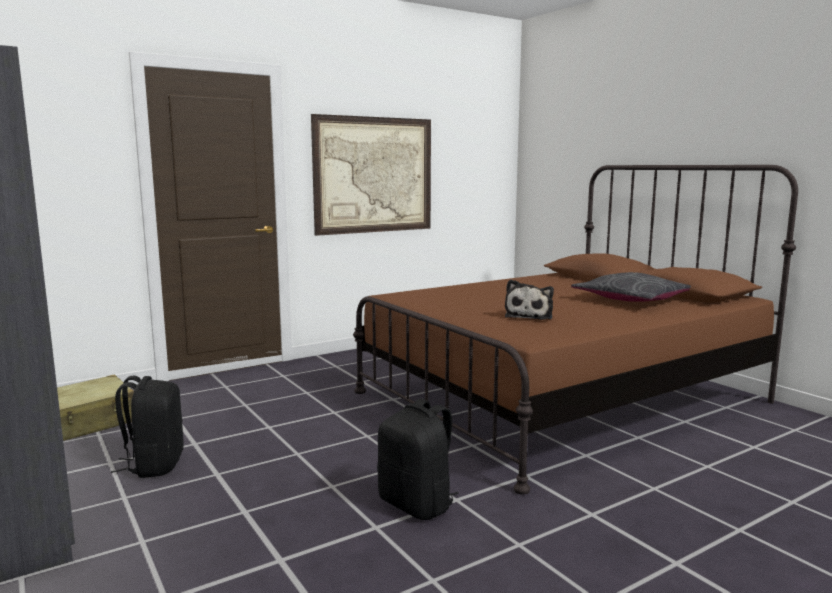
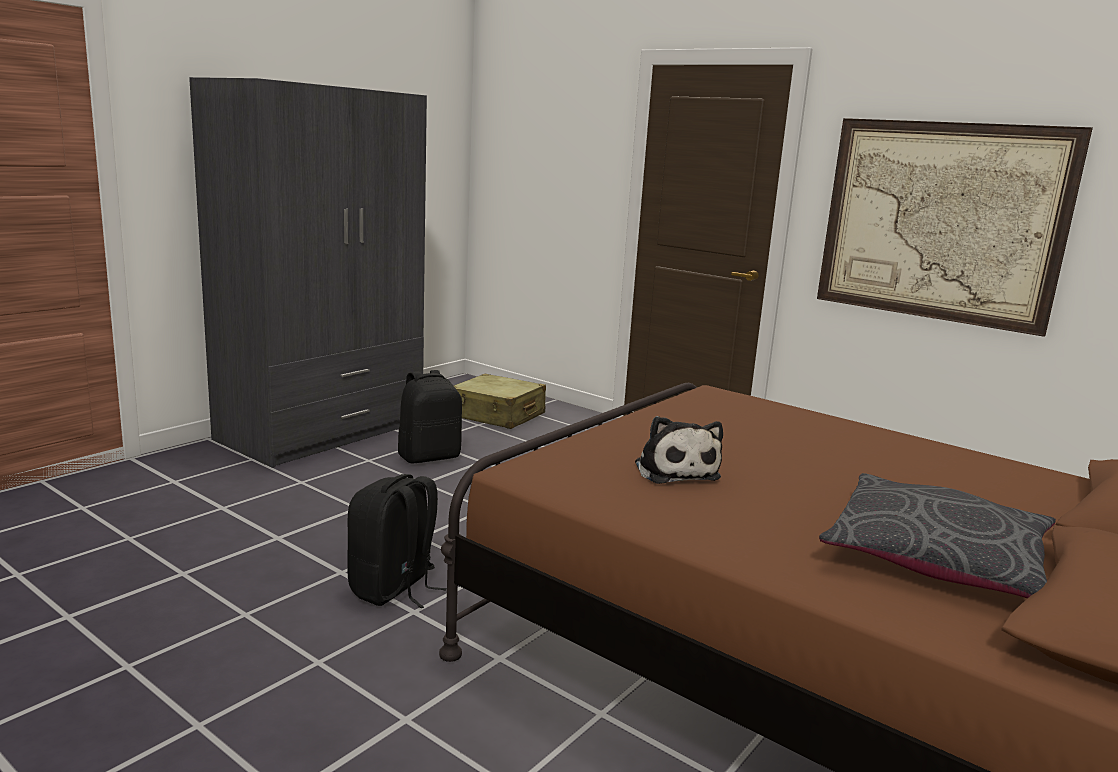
camera: 70 degrees right, 5 degrees up
(529, 316) = (675, 470): plush toy -> plush toy turned 105 degrees counterclockwise

